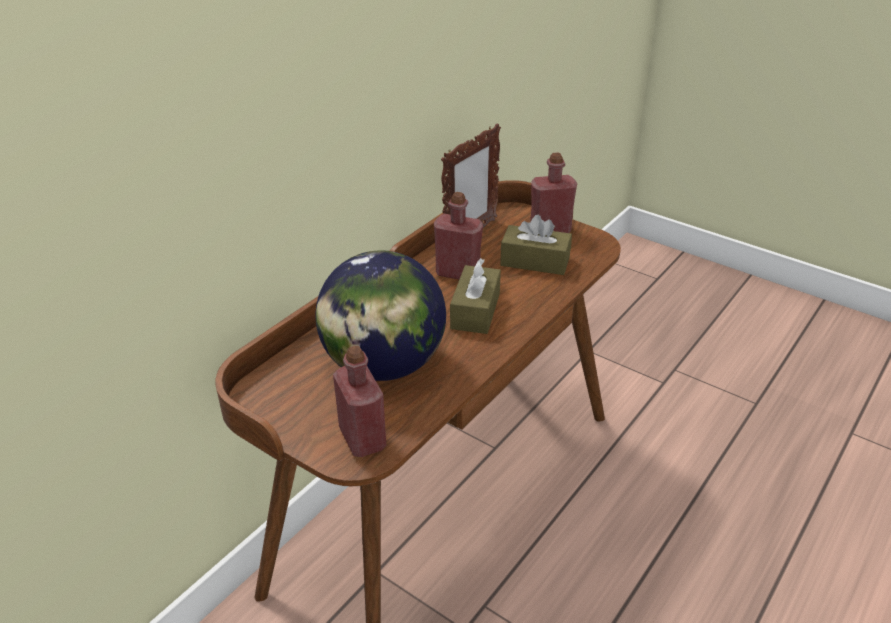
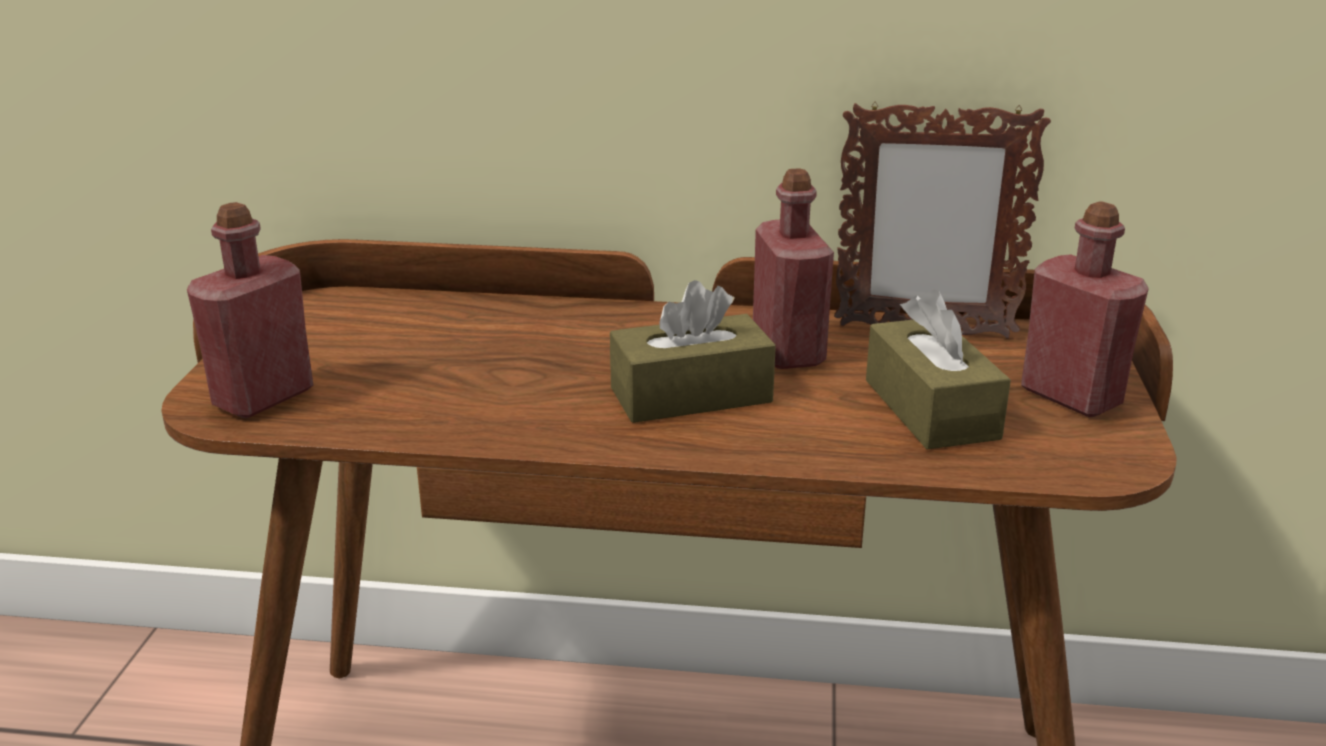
camera: 60 degrees right, 10 degrees down
(383, 365) = (458, 364): globe -> none

